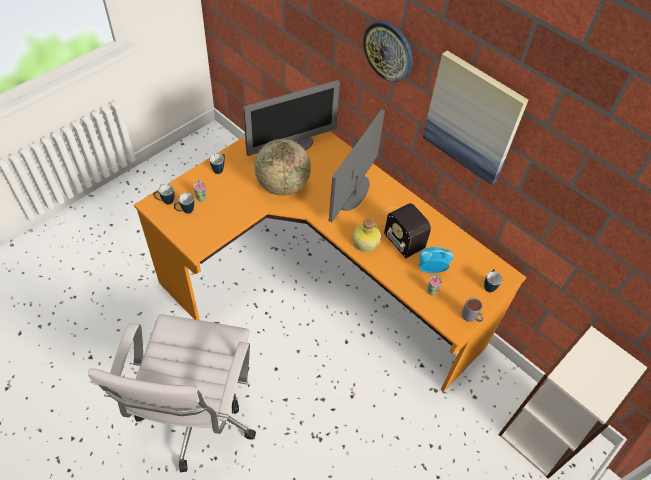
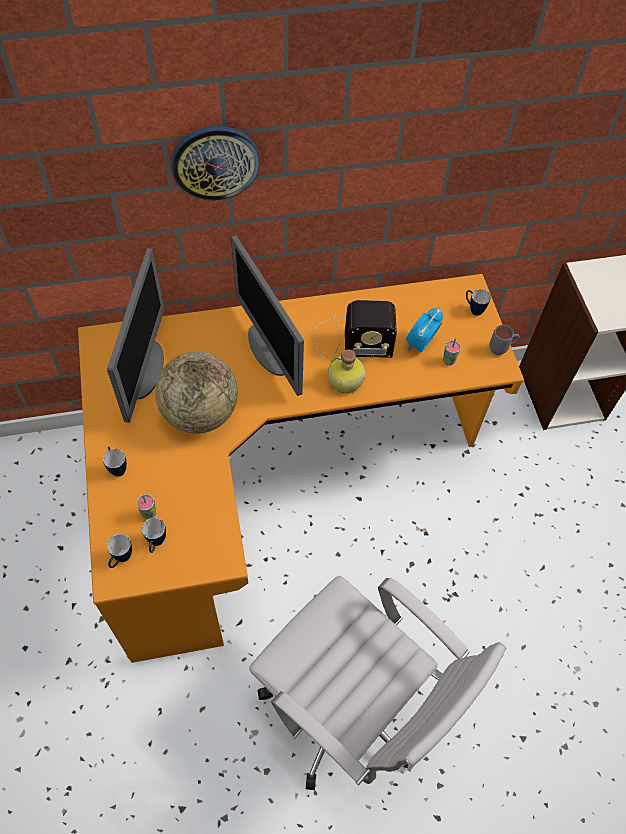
camera: 55 degrees left, 5 degrees up
(472, 118) = (366, 161): picture -> none

